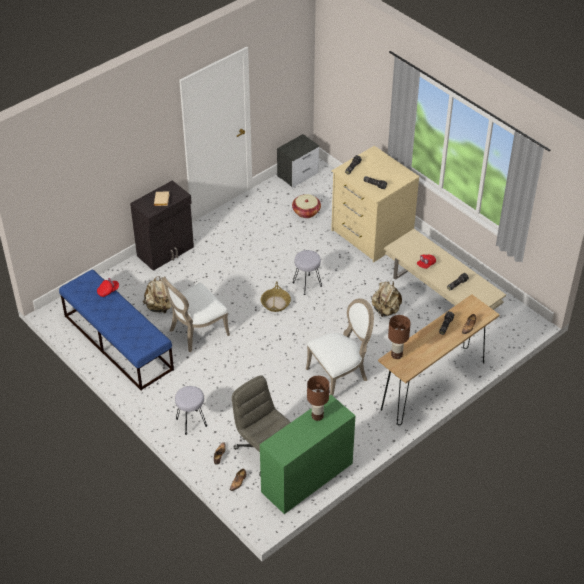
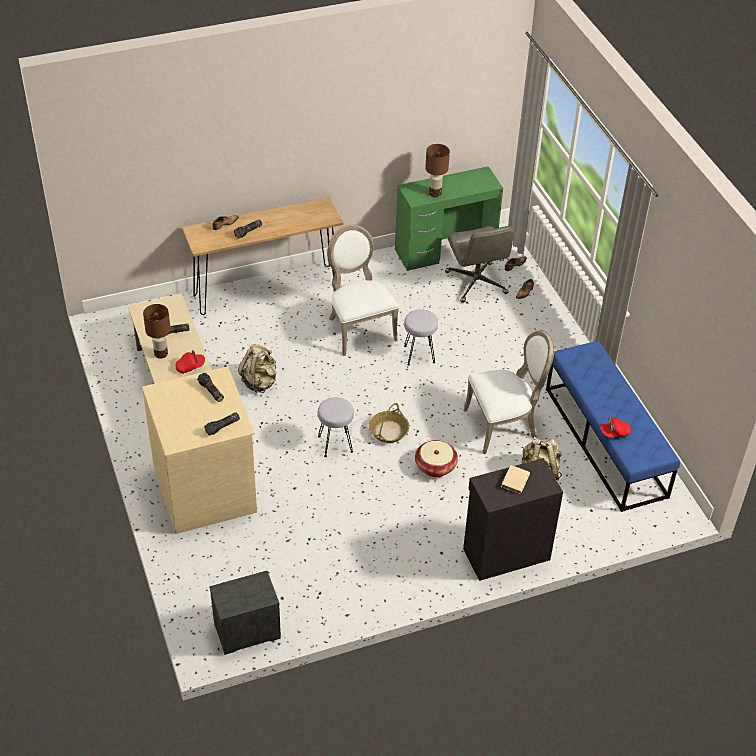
camera: 160 degrees left, 0 degrees up
(192, 422) = (543, 330): grey stool -> grey stool (418, 354)
(306, 212) = (273, 555): basket -> basket (435, 466)
(340, 375) = (359, 328): white chair -> white chair turned 75 degrees clockwise
(396, 355) = (321, 220): brown table lamp -> brown table lamp (161, 354)

